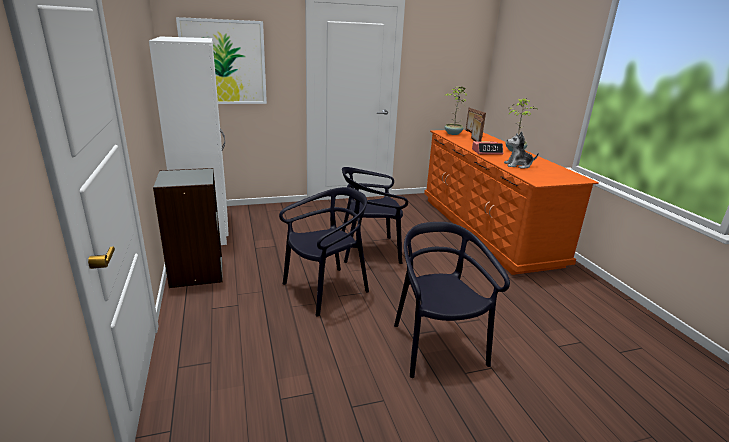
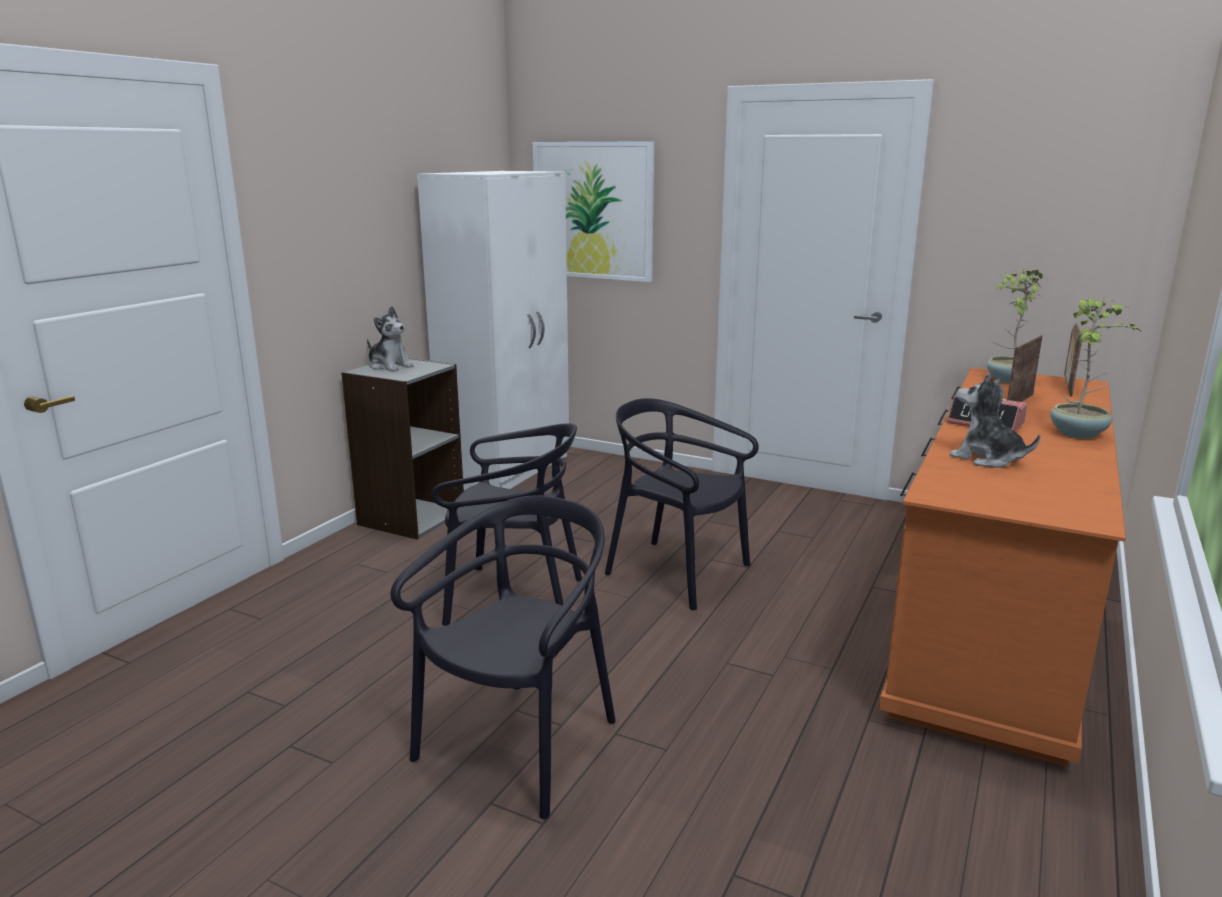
camera: 45 degrees right, 5 degrees down
(175, 177) = (389, 366): none -> plush toy

